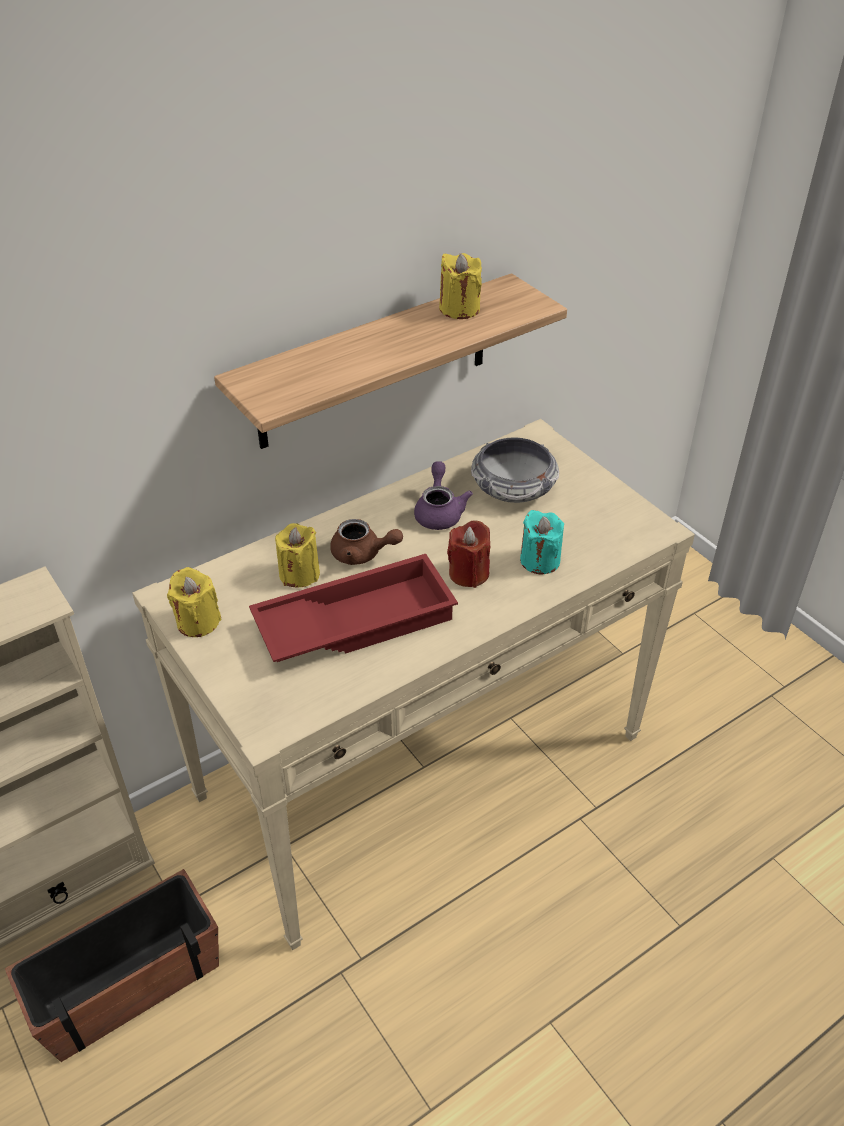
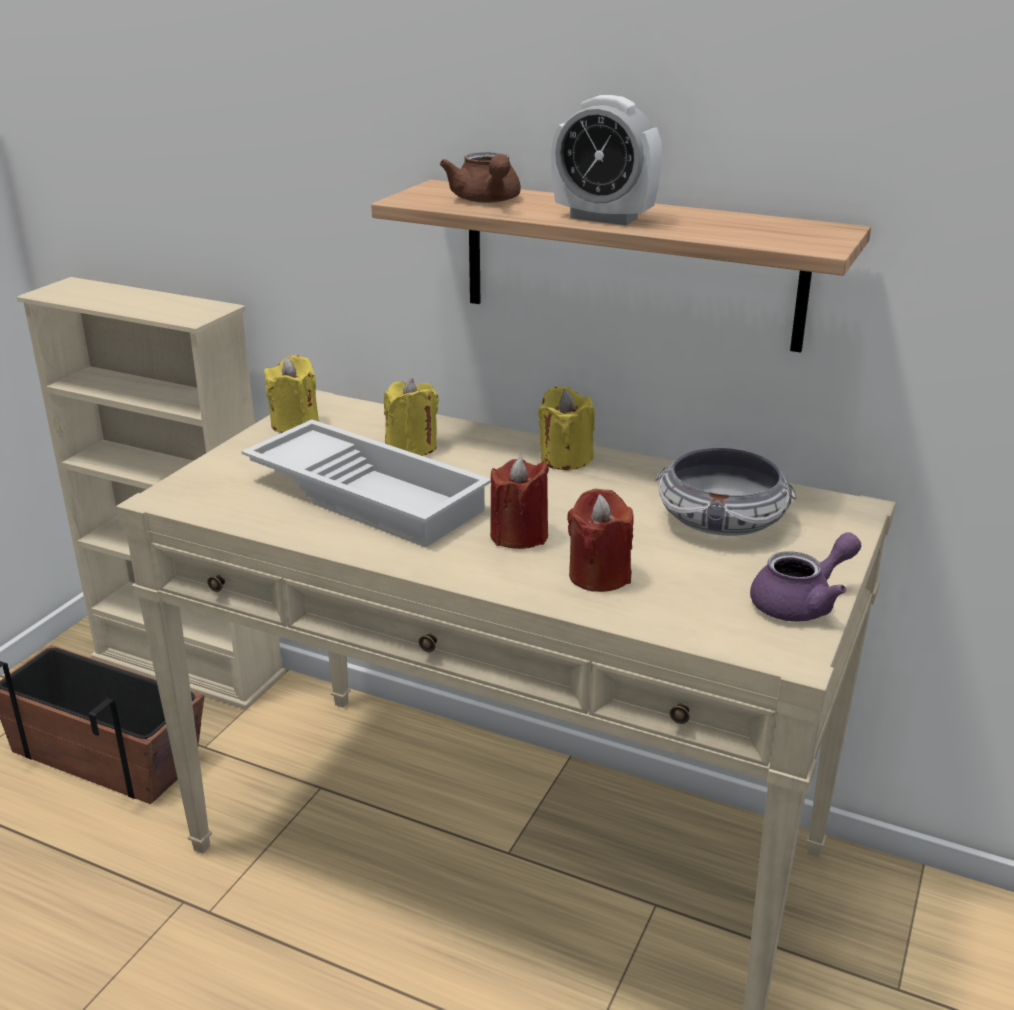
camera: 60 degrees right, 15 degrees down
(355, 620) = (370, 494): red tray -> white tray
(362, 554) = (480, 468): brown teapot -> brown teapot (487, 201)
(408, 347) = (604, 218): none -> alarm clock
(439, 512) = (608, 489): purple teapot -> purple teapot (802, 603)
(459, 309) = (730, 221): yellow candle -> yellow candle (565, 459)
(540, 560) = (599, 576): turquoise candle -> red candle

